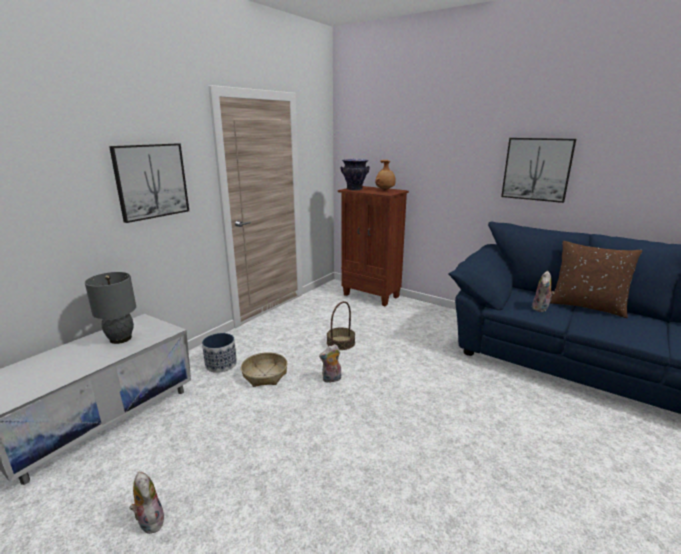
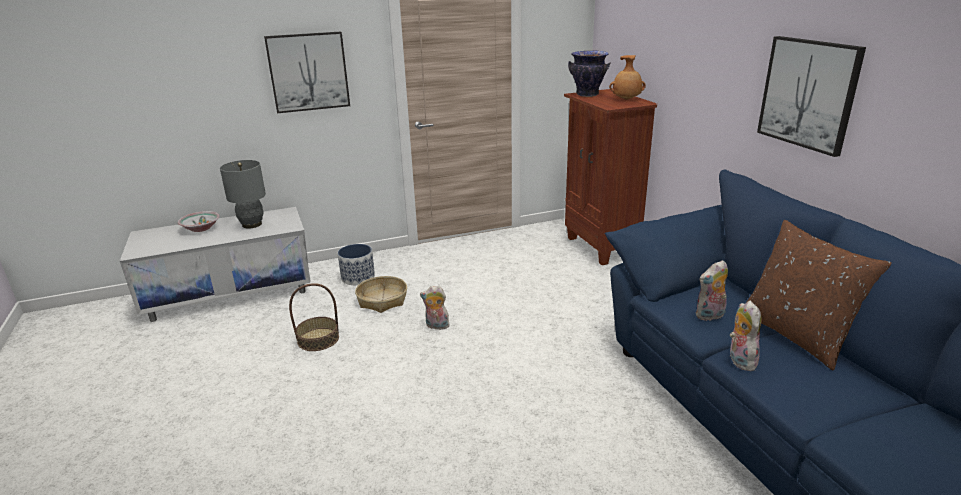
camera: 35 degrees right, 5 degrees up
(60, 357) = (201, 228): none -> bowl
(149, 521) = (188, 378): plush toy -> plush toy (739, 360)
(340, 342) = (493, 292): basket -> basket (318, 339)

